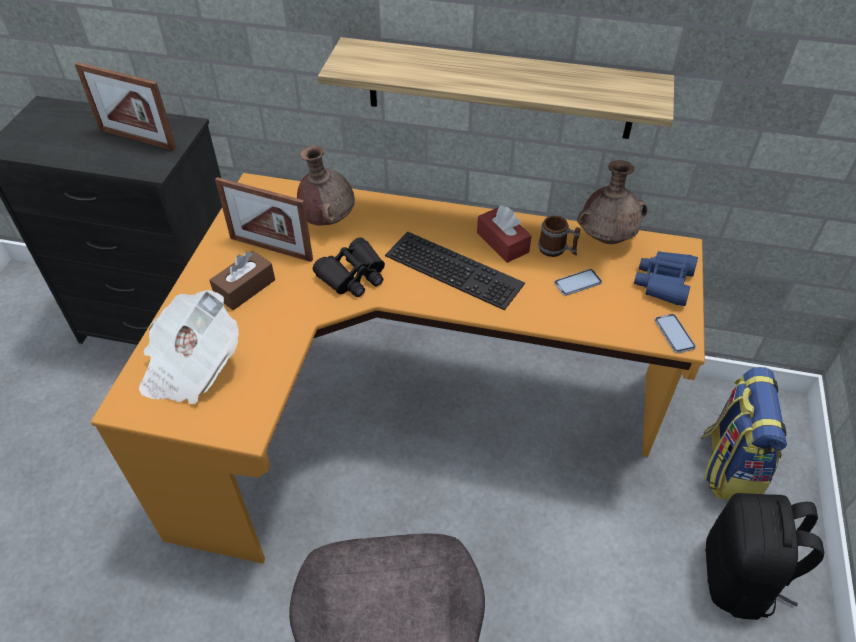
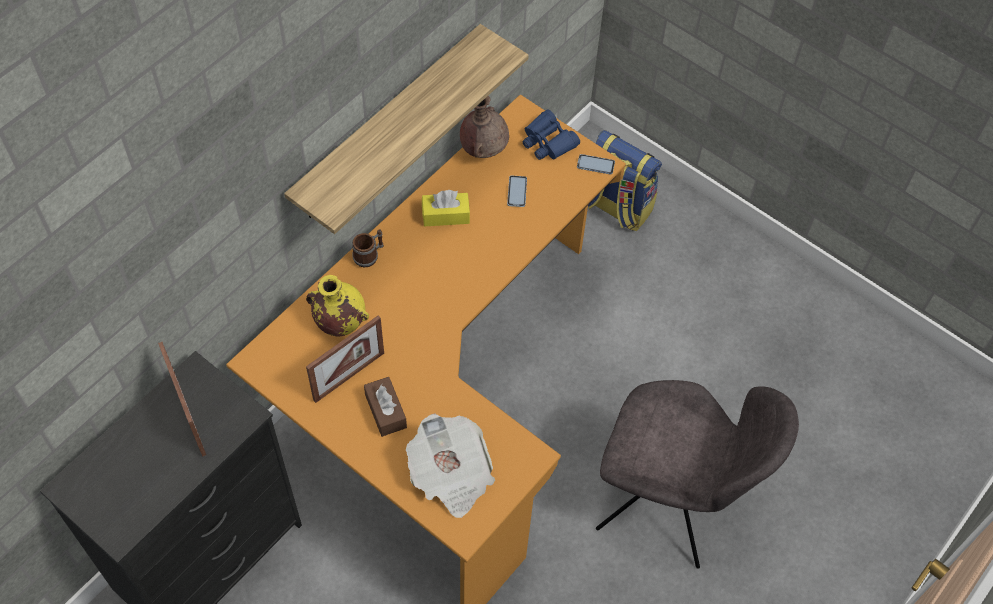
camera: 65 degrees left, 10 degrees up
(137, 139) = (189, 416): picture frame -> picture frame turned 105 degrees clockwise
(328, 219) = (339, 321): brown vase -> yellow vase
(353, 276) = (419, 330): black binoculars -> none
(456, 268) = (455, 258): keyboard -> none
(502, 242) = (445, 215): red tissue box -> yellow tissue box
(557, 250) = (476, 185): mug -> mug (369, 255)
(739, 578) = (697, 256): black backpack -> none

